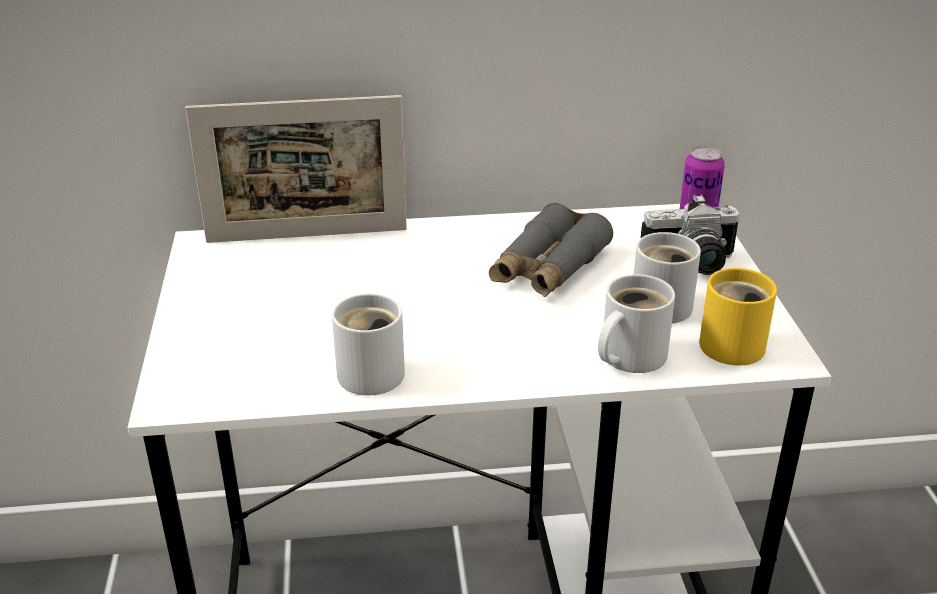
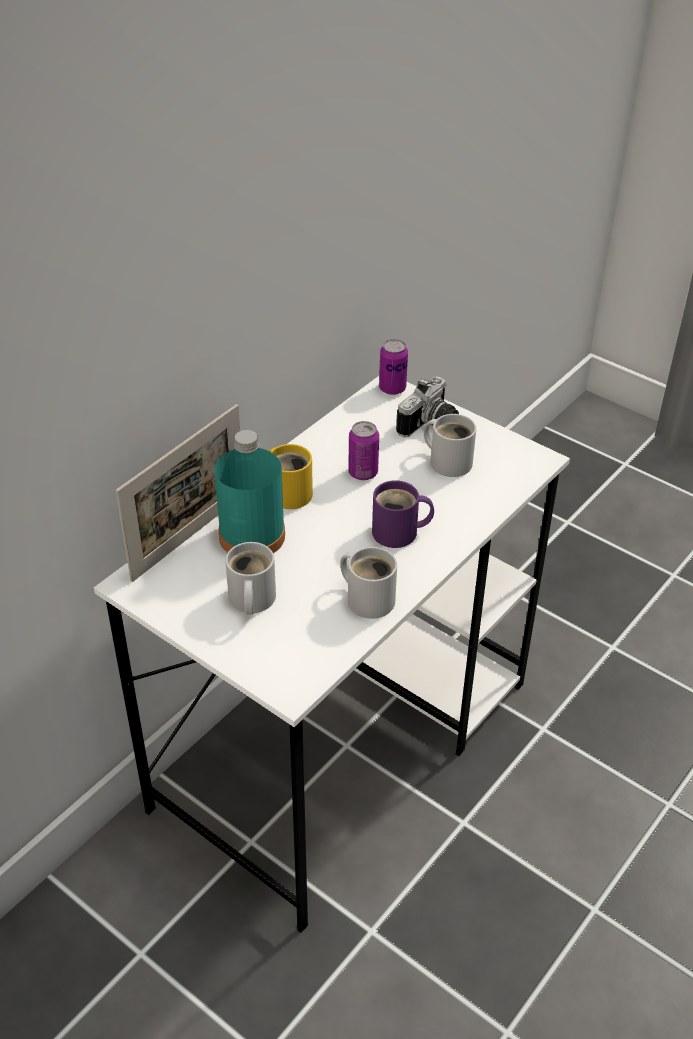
camera: 45 degrees left, 10 degrees up
(357, 262) = (252, 536): none -> turquoise bottle
(499, 335) = (399, 533): none -> purple mug
(548, 268) = (363, 473): grey binoculars -> can
(627, 356) = (474, 505): white mug -> white mug (250, 600)
(733, 342) = (510, 465): yellow mug -> yellow mug (289, 492)

